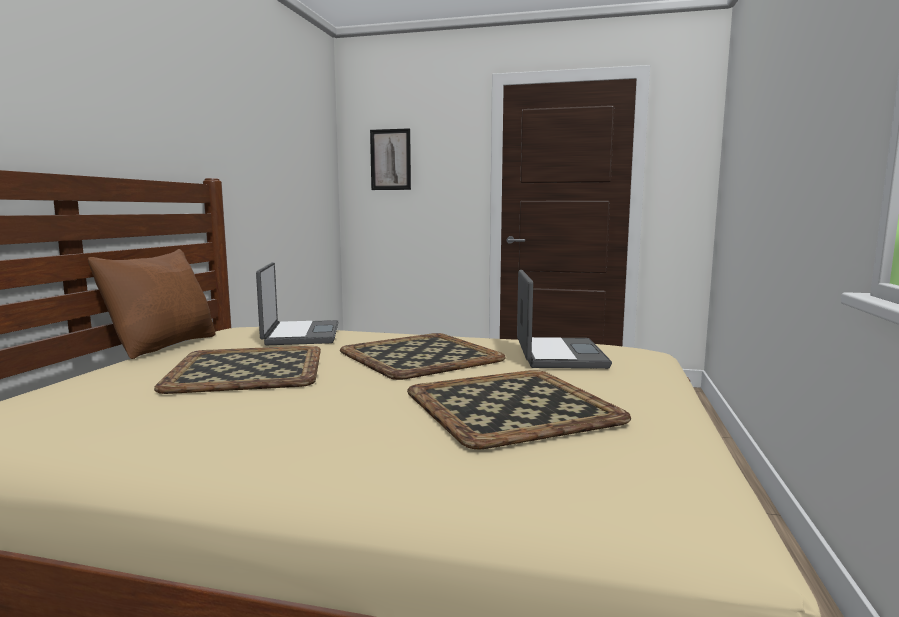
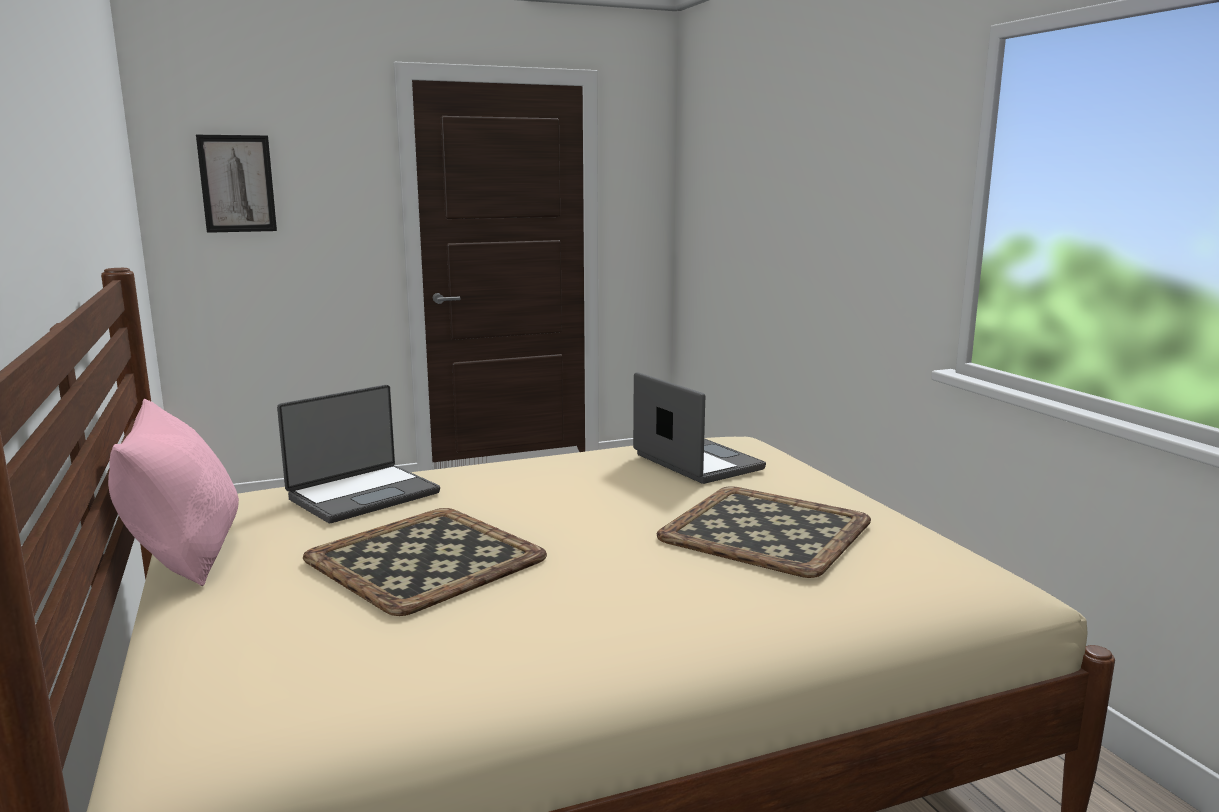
camera: 35 degrees left, 5 degrees up
(164, 346) = (185, 555): brown pillow -> pink pillow
(300, 335) = (362, 495): laptop -> laptop turned 90 degrees clockwise
(418, 356) = (572, 494): tray -> none

